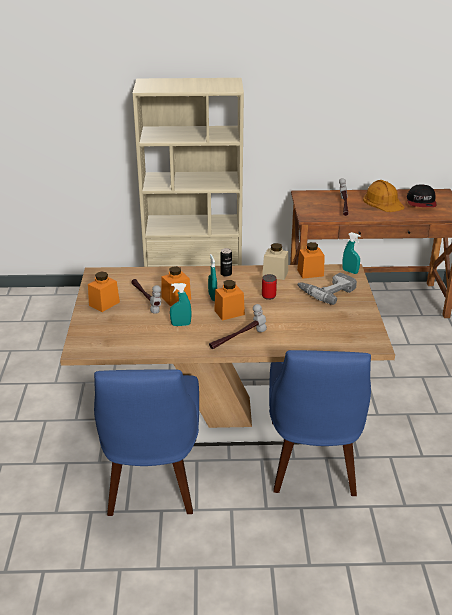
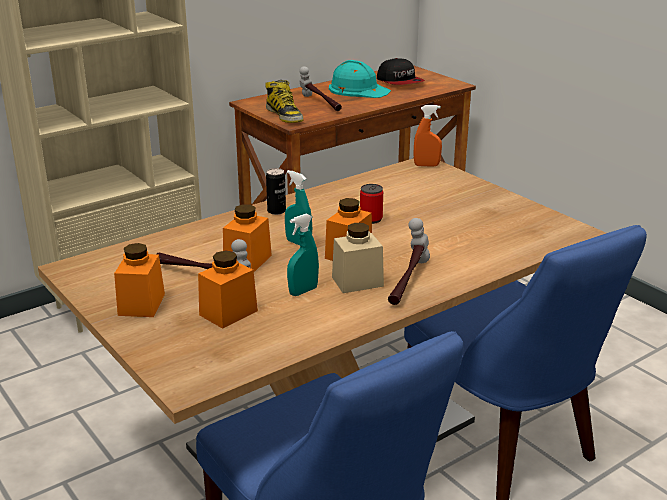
camera: 35 degrees left, 5 degrees down
(275, 274) = (341, 192): beige jar -> beige jar (357, 281)
(310, 210) = (285, 115): none -> boot
(310, 273) = (383, 179): orange jar -> orange jar (228, 313)
(326, 291) = (432, 193): power drill -> none
(350, 271) = (426, 165): turquoise spray bottle -> orange spray bottle
(383, 202) = (358, 89): orange hard hat -> turquoise hard hat

